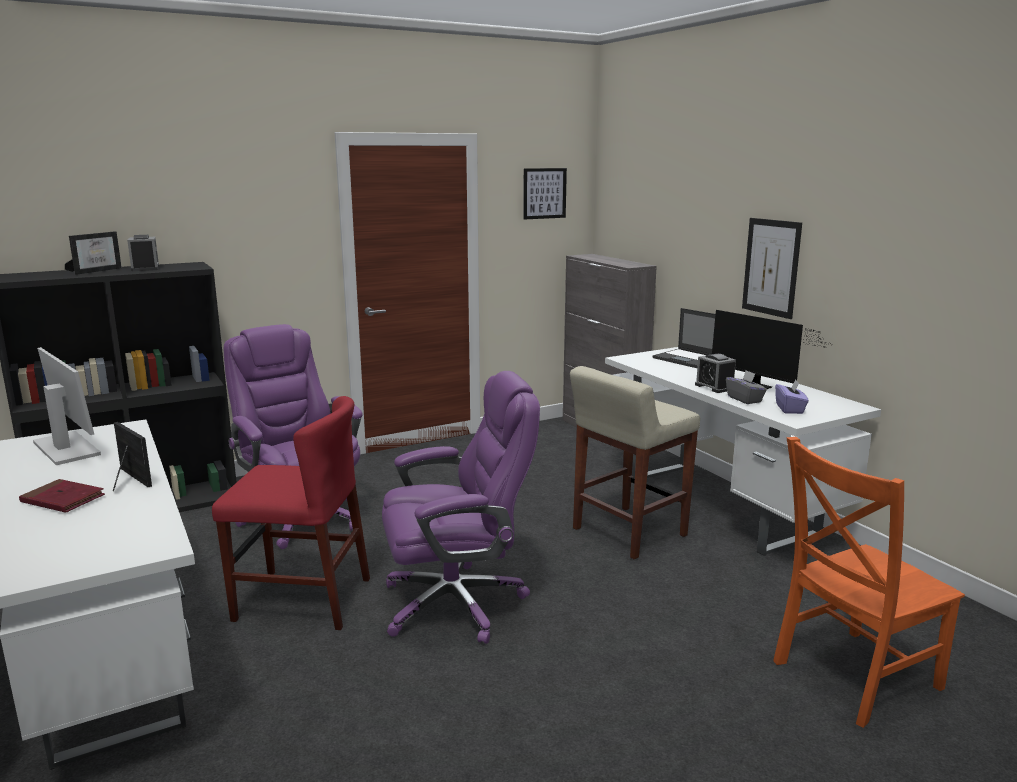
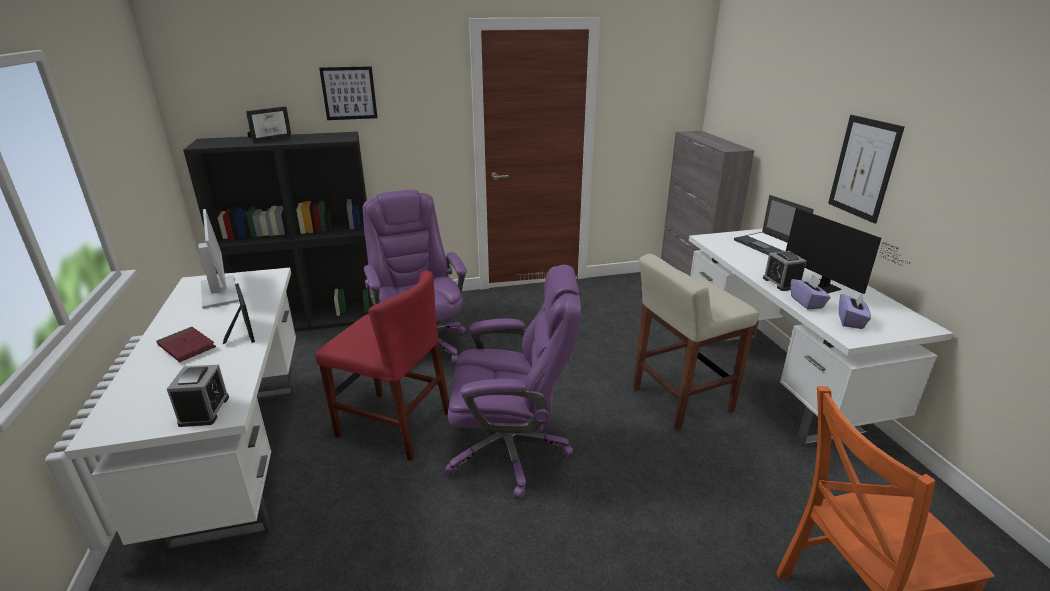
camera: 15 degrees right, 10 degrees up
(145, 268) = (308, 137): alarm clock -> alarm clock (204, 410)
(544, 193) = (661, 73): picture -> picture (349, 93)
(744, 399) = (807, 302): grey tissue box -> purple tissue box

